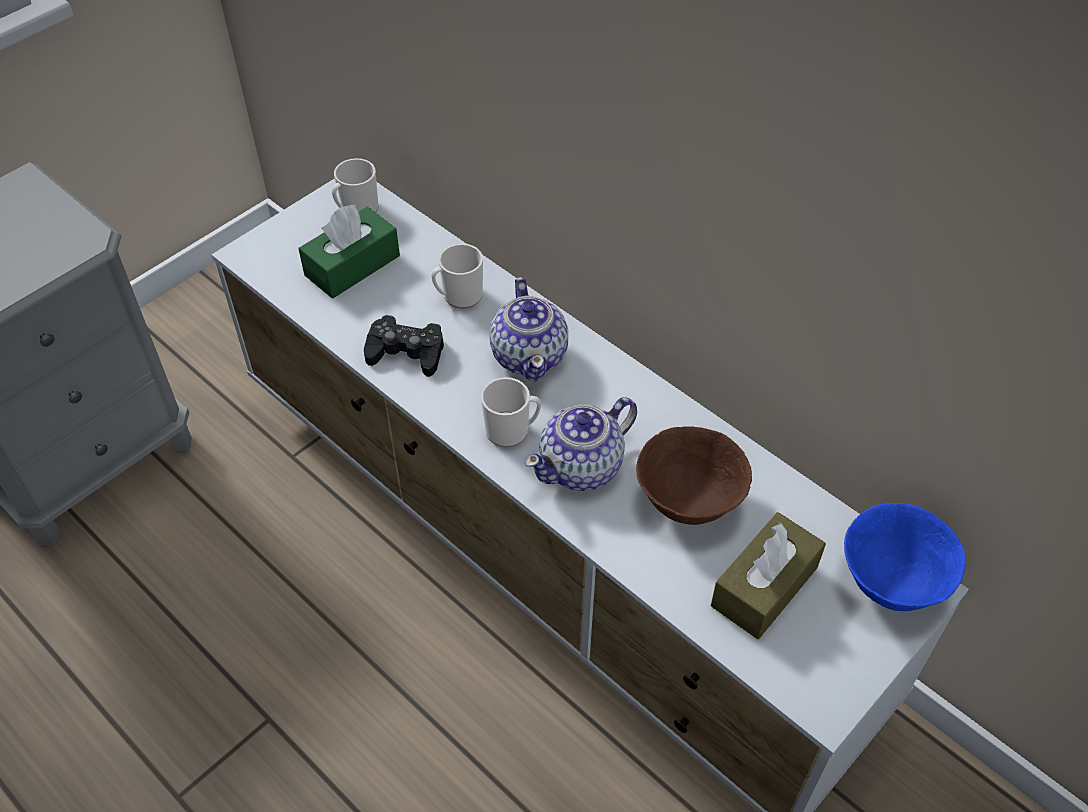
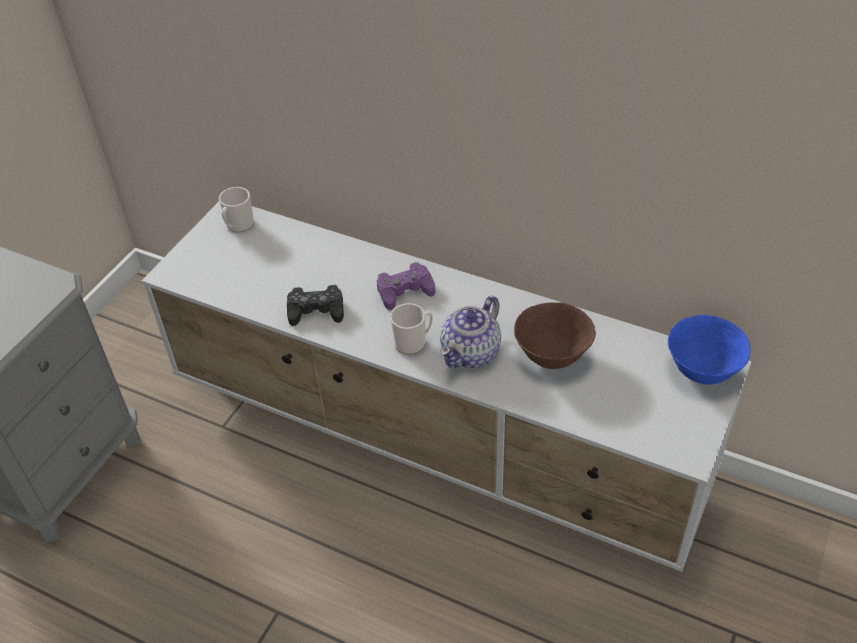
camera: 15 degrees left, 5 degrees down
(352, 265) = (251, 263): green tissue box -> none
(458, 296) = (338, 265): mug -> none
(530, 355) = (405, 291): teapot -> purple game controller
(764, 586) = (623, 394): brown tissue box -> none

